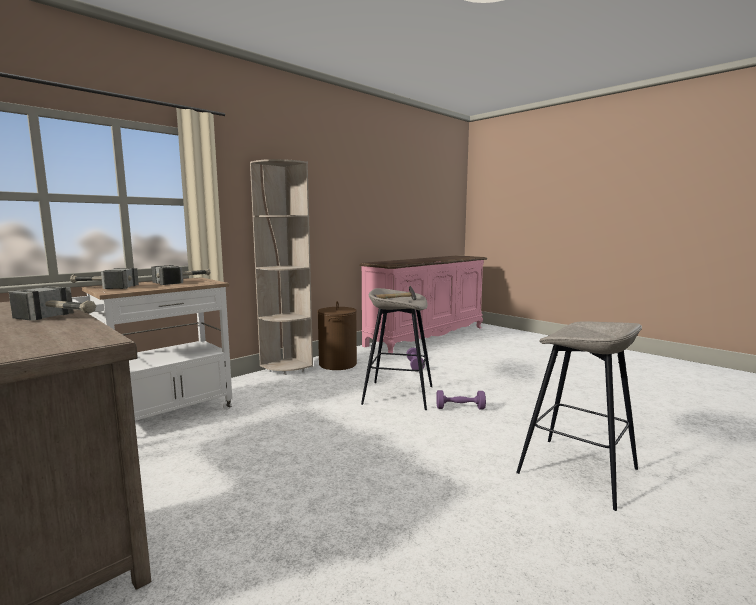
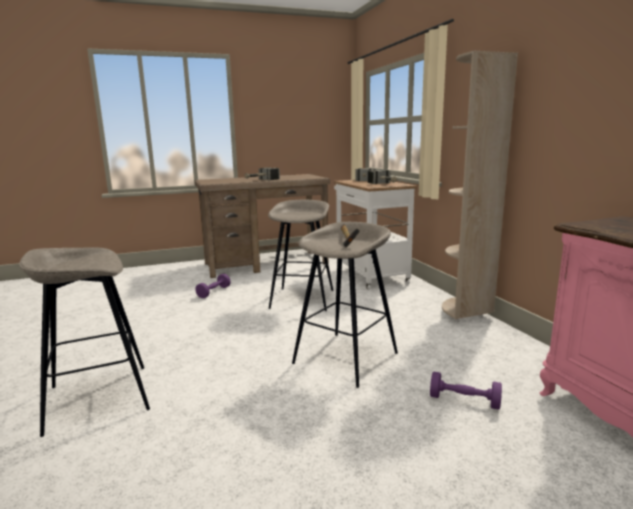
camera: 115 degrees right, 5 degrees up
(271, 438) = (303, 299): none -> grey stool
(338, 364) = (483, 342): brown laundry basket -> none
(460, 408) = (276, 385): purple dumbbell -> purple dumbbell (214, 292)

